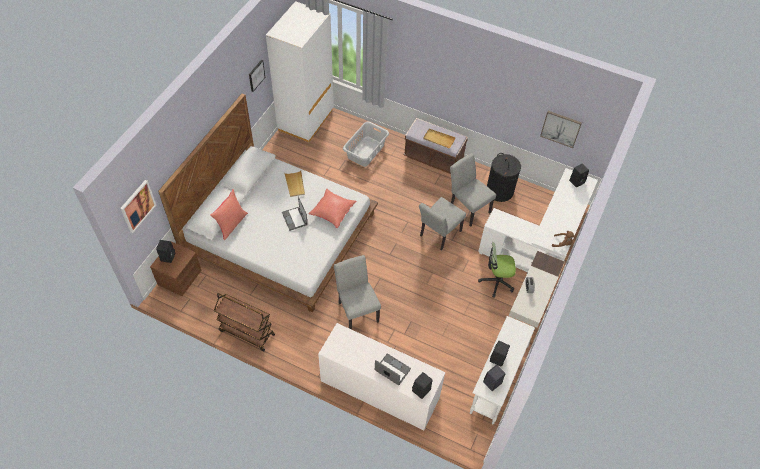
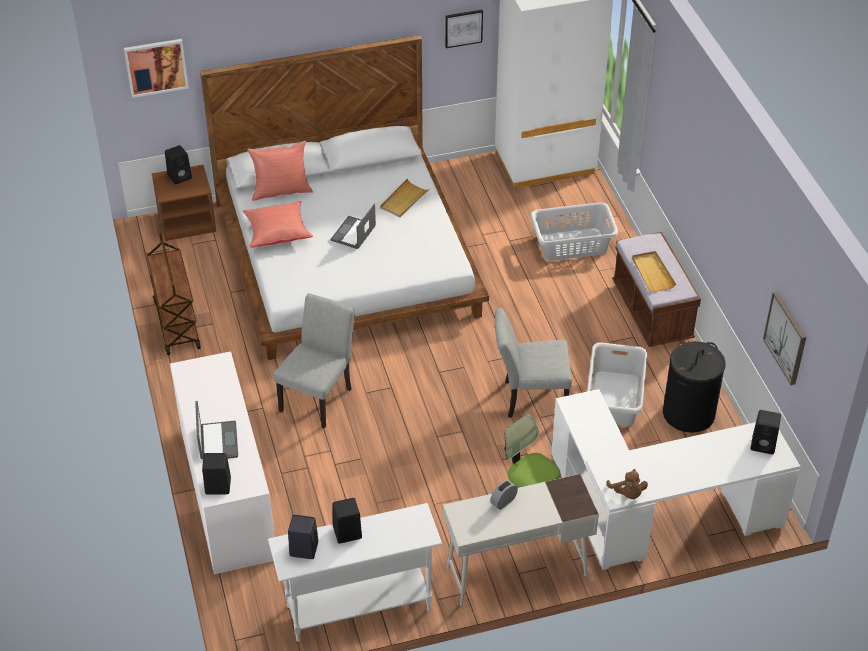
camera: 50 degrees right, 10 degrees down
(332, 212) = (404, 257): red pillow -> red pillow (277, 233)
(467, 207) = (615, 398): grey chair -> grey laundry basket

